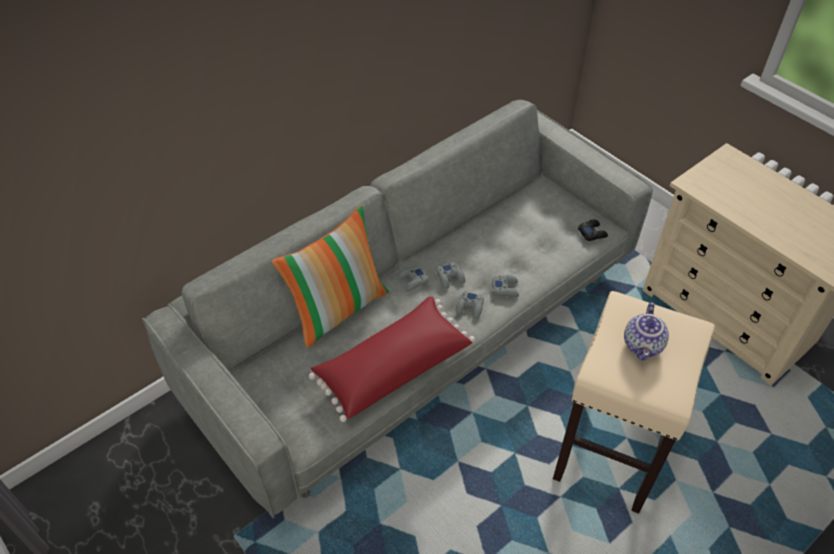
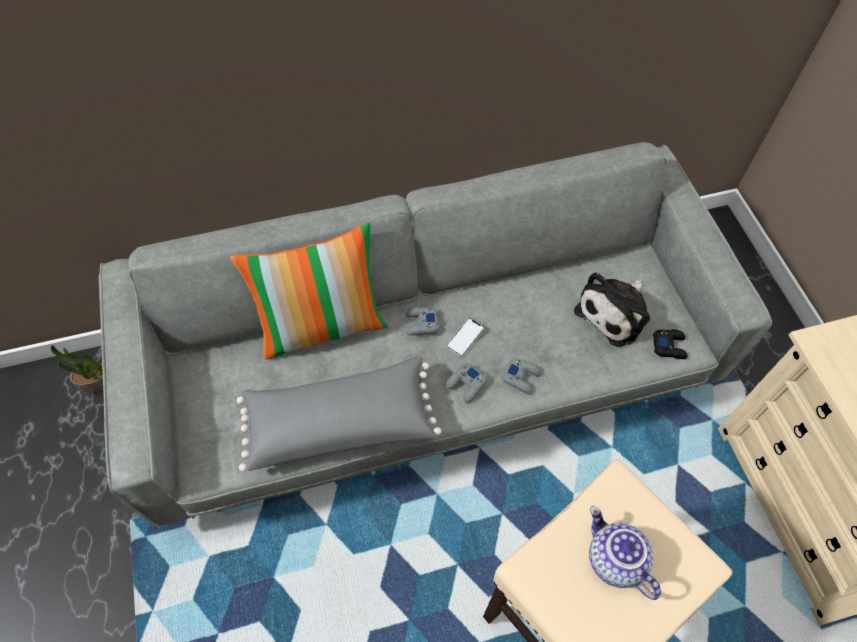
camera: 25 degrees right, 10 degrees up
(140, 446) = (98, 382): none -> potted plant
(392, 366) = (340, 422): red pillow -> grey pillow
(450, 278) = (465, 337): grey game controller -> phone
(544, 225) = (615, 312): none -> plush toy
(643, 345) = (613, 560): teapot -> teapot turned 105 degrees clockwise

